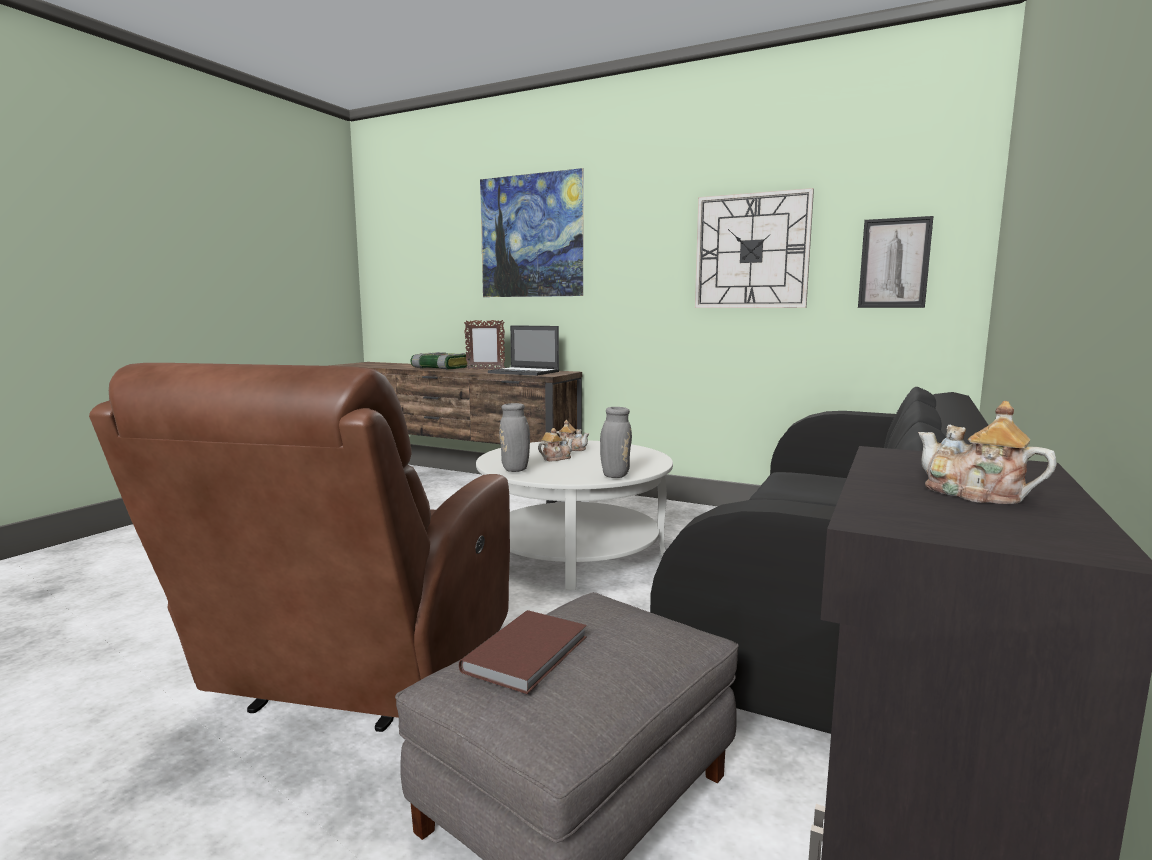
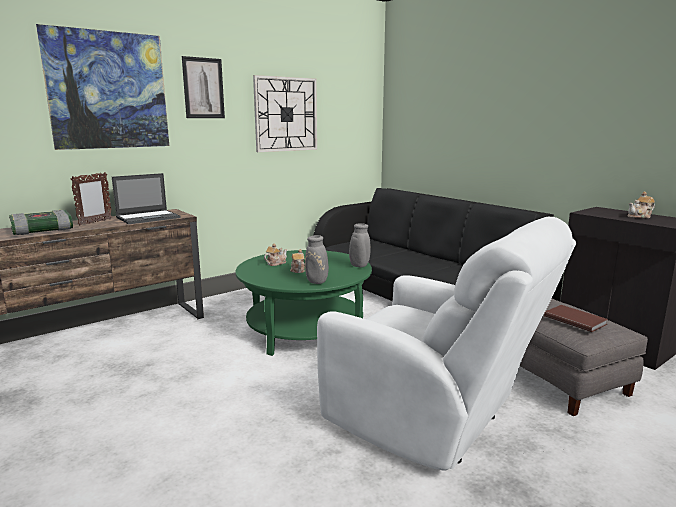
camera: 65 degrees left, 5 degrees up
(355, 677) = (432, 421): brown armchair -> white armchair
(574, 552) = (305, 329): white coffee table -> green coffee table
(894, 263) = (350, 124): picture -> picture (203, 88)

